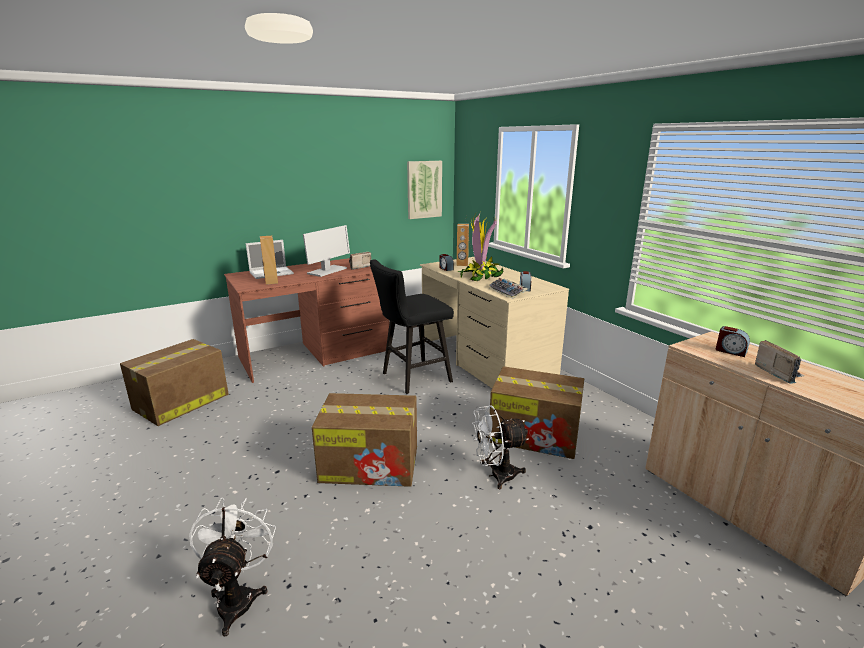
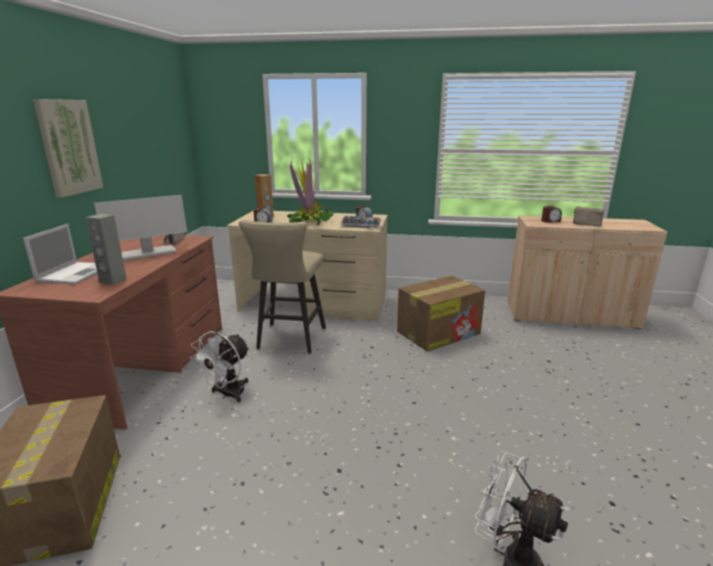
camera: 50 degrees left, 0 degrees up
(271, 282) = (112, 280): brown speaker -> grey speaker
(327, 271) = (148, 253): monitor -> monitor turned 75 degrees clockwise
(371, 464) = (393, 411): cardboard box -> none
(412, 378) = (289, 340): black stool -> beige stool
(424, 189) = (173, 145): picture -> picture (69, 147)
(496, 475) = (468, 366): white fan -> white fan (228, 394)

